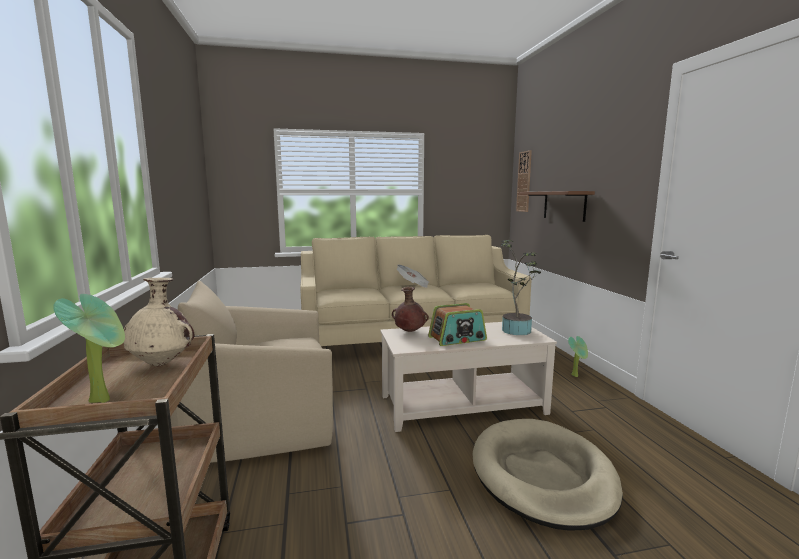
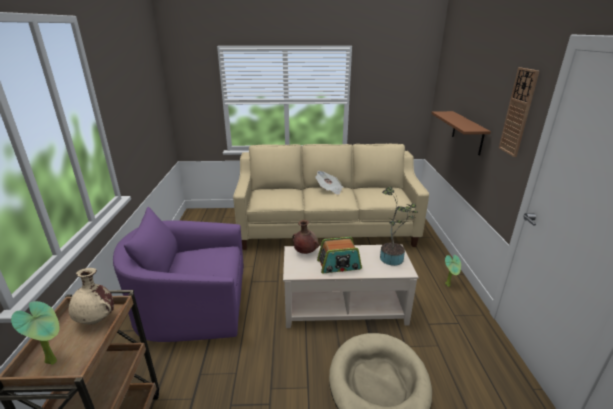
camera: 10 degrees right, 15 degrees up
(256, 423) = (192, 307): beige armchair -> purple armchair
(524, 181) = (442, 95): wall clock -> wall clock (518, 112)

